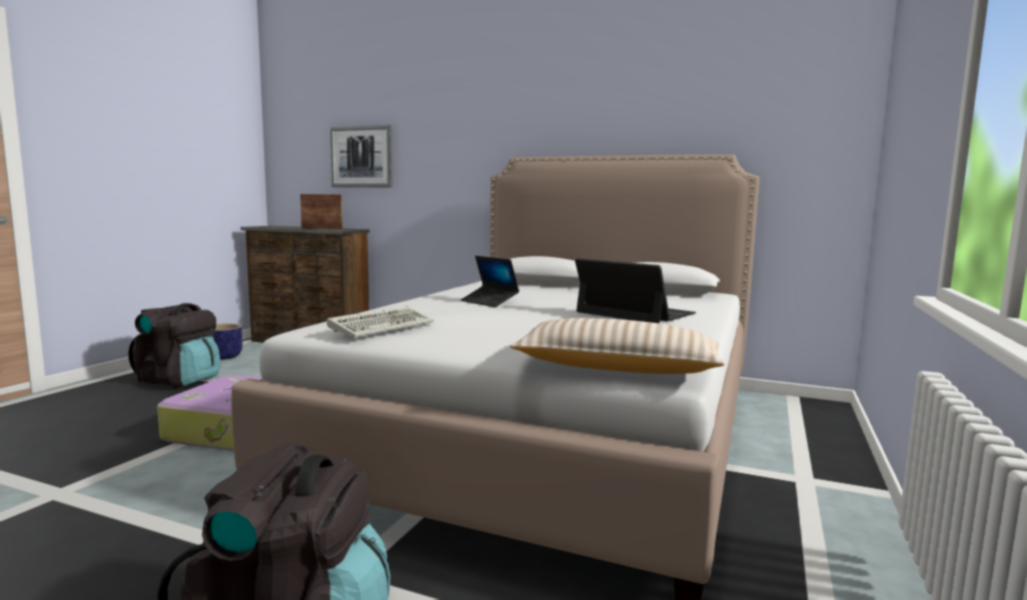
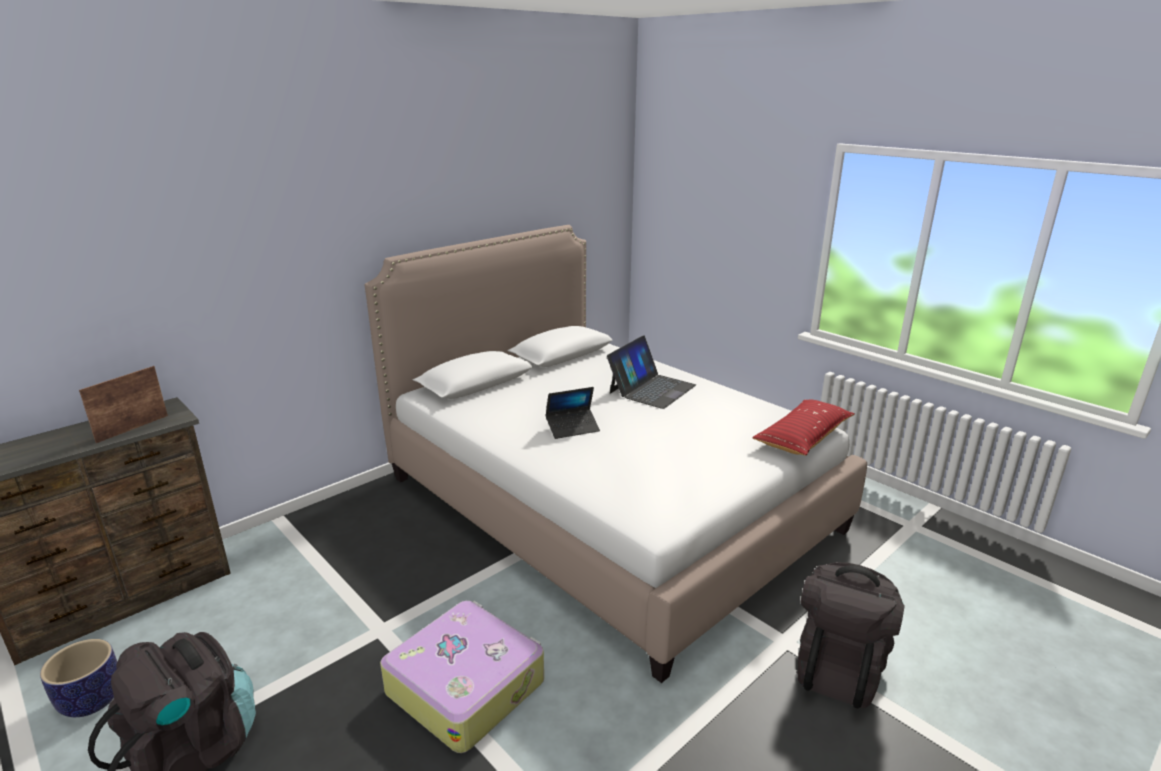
camera: 65 degrees left, 15 degrees up
(361, 157) = (128, 294): picture -> none
(383, 326) = (670, 489): keyboard -> none
(616, 368) = (803, 437): beige pillow -> red pillow
(635, 313) = (651, 389): laptop -> laptop turned 150 degrees clockwise

